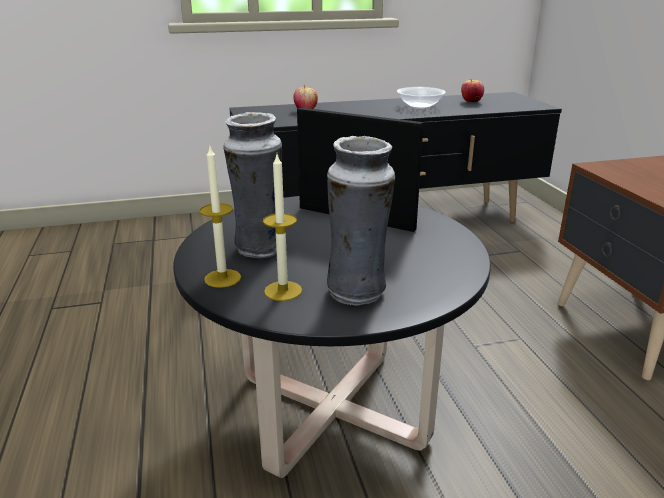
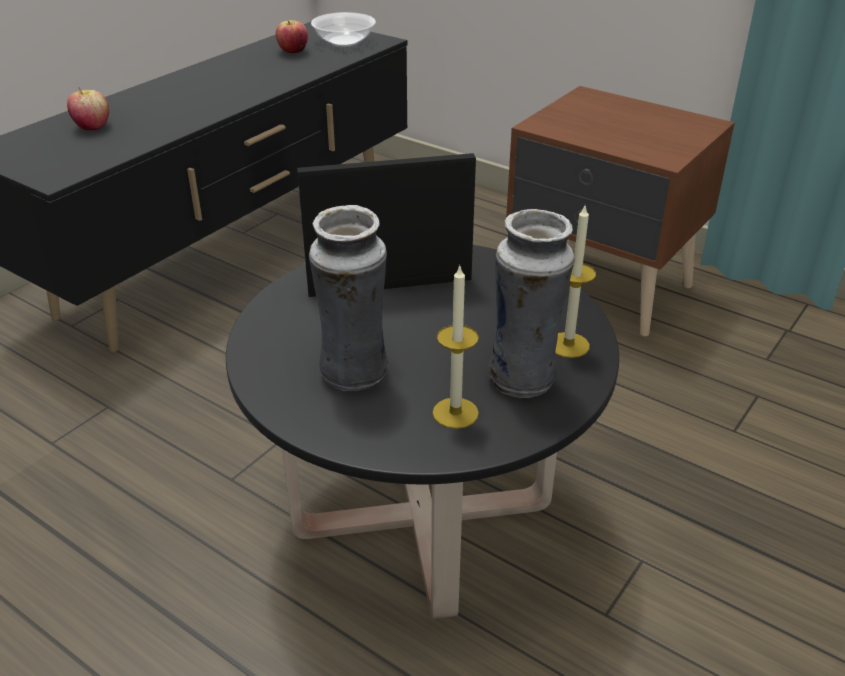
camera: 40 degrees left, 10 degrees up
(222, 278) = (373, 430): candle -> candle (568, 345)
(420, 106) = (241, 77): bowl -> bowl (344, 42)

